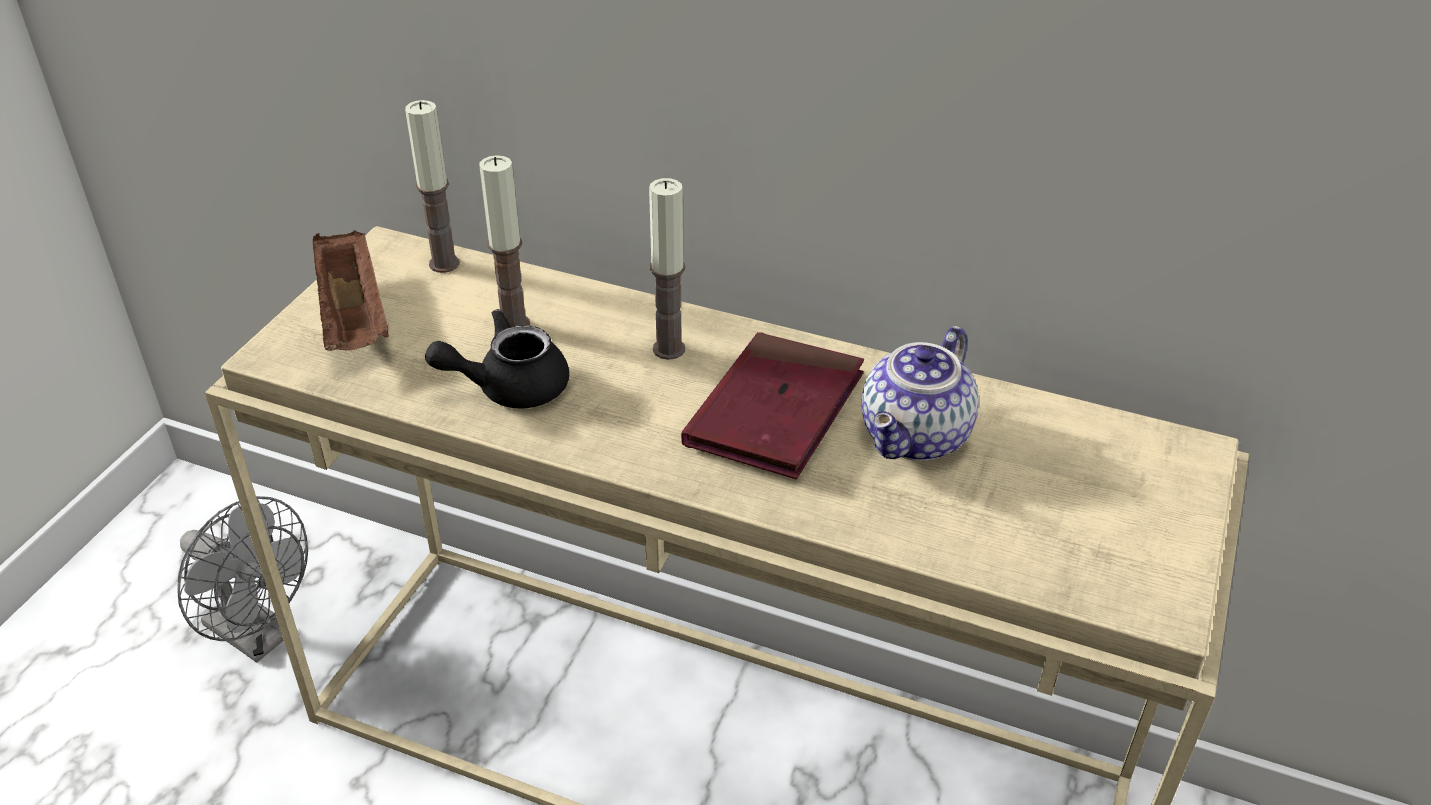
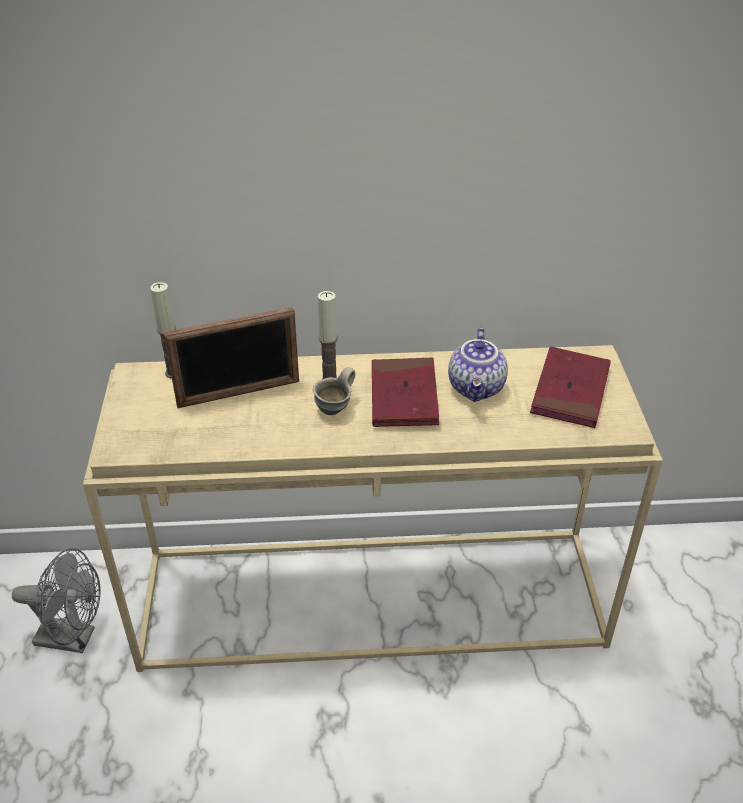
camera: 25 degrees left, 0 degrees up
(354, 318) = (147, 417): brown tray -> none
(509, 386) = (262, 426): black teapot -> none
(513, 324) = (239, 393): candle -> picture frame
(647, 397) = (336, 409): none -> grey mug
(1093, 498) = (570, 391): none -> red book

